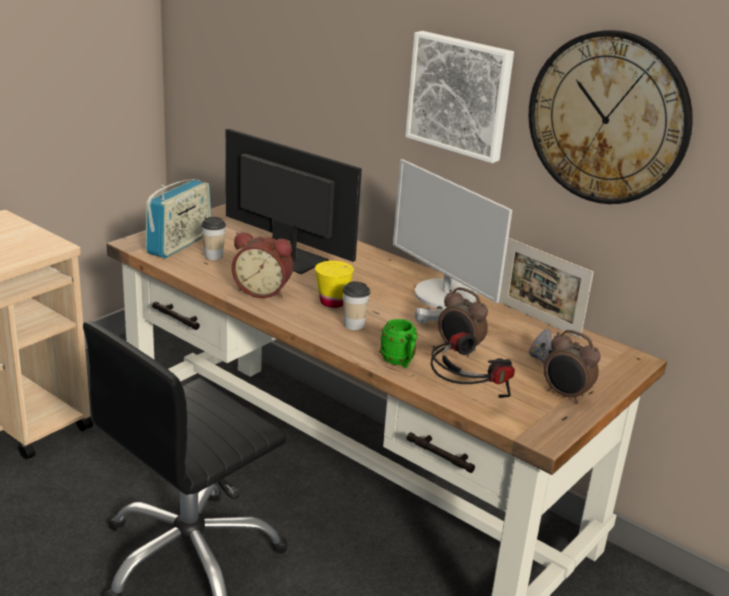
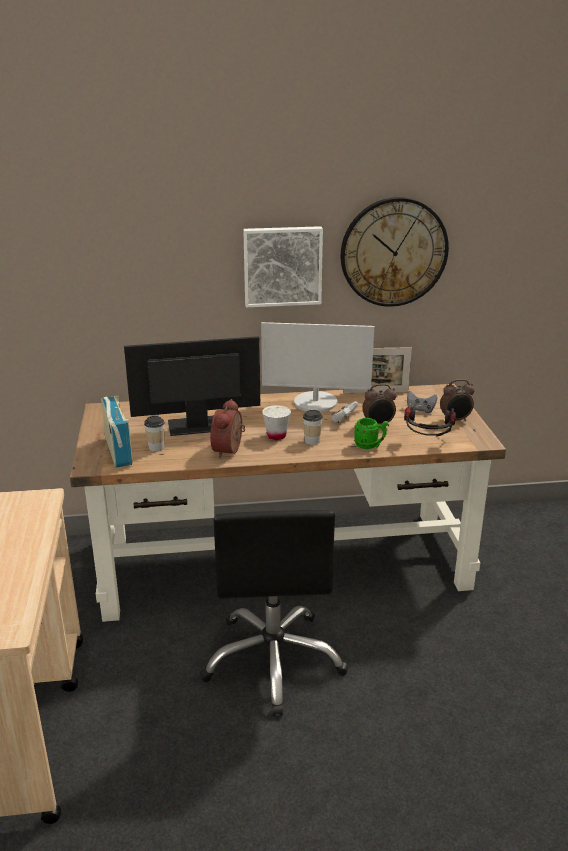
camera: 45 degrees left, 0 degrees up
(263, 291) = (230, 450): alarm clock -> alarm clock turned 135 degrees clockwise
(332, 302) = (276, 436): yellow cup -> white cup

